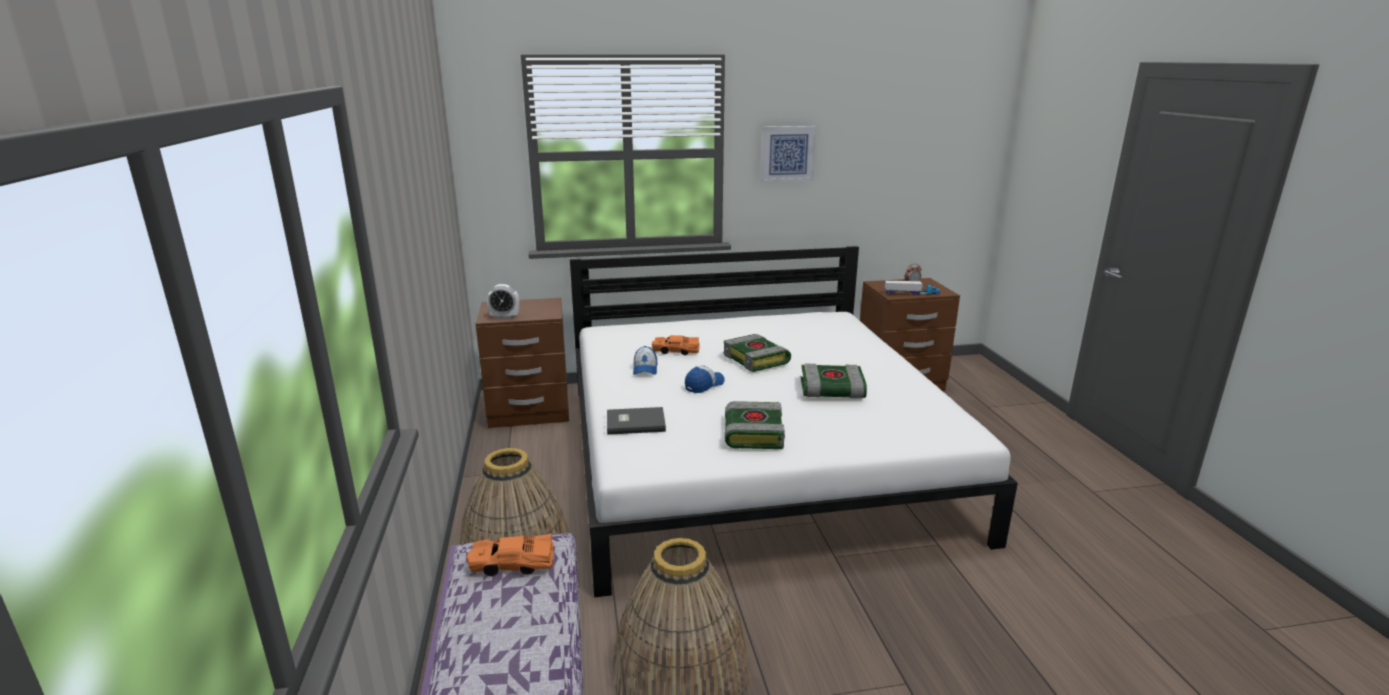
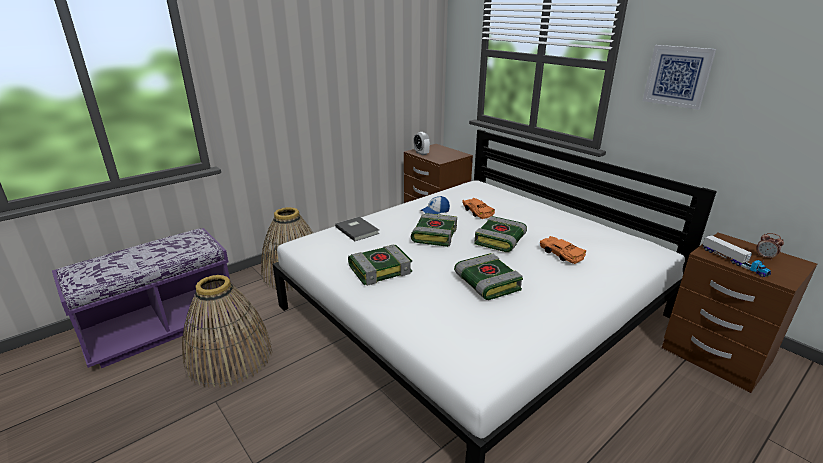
camera: 60 degrees right, 5 degrees up
(512, 563) = (184, 243): orange toy car -> orange toy car (560, 254)
(704, 385) = (434, 235): cap -> book

